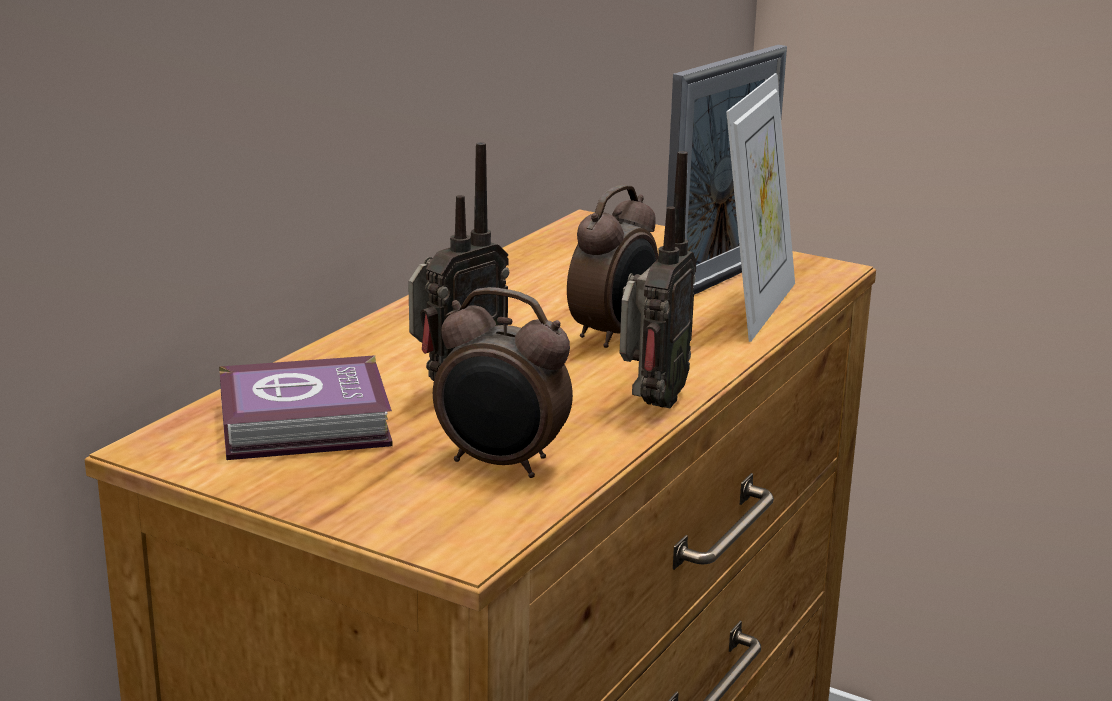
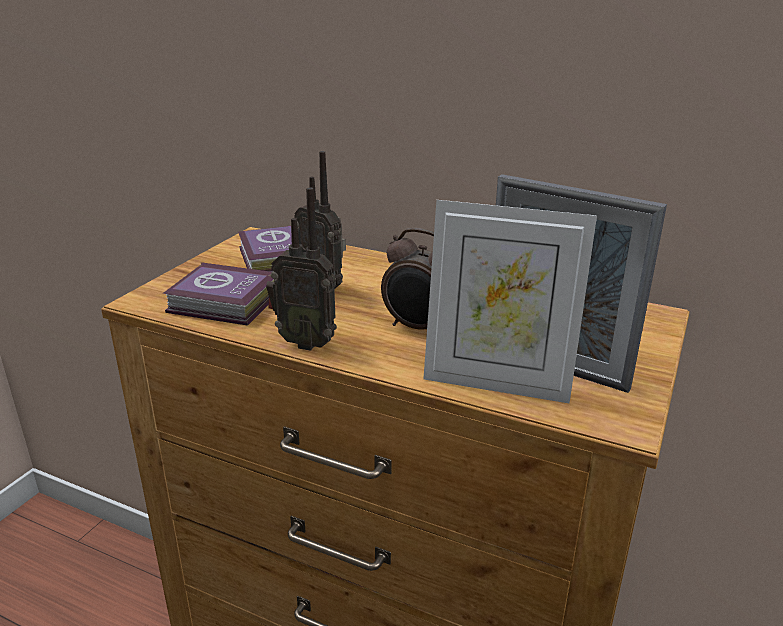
camera: 85 degrees right, 5 degrees up
(501, 464) = (225, 304): alarm clock -> book

